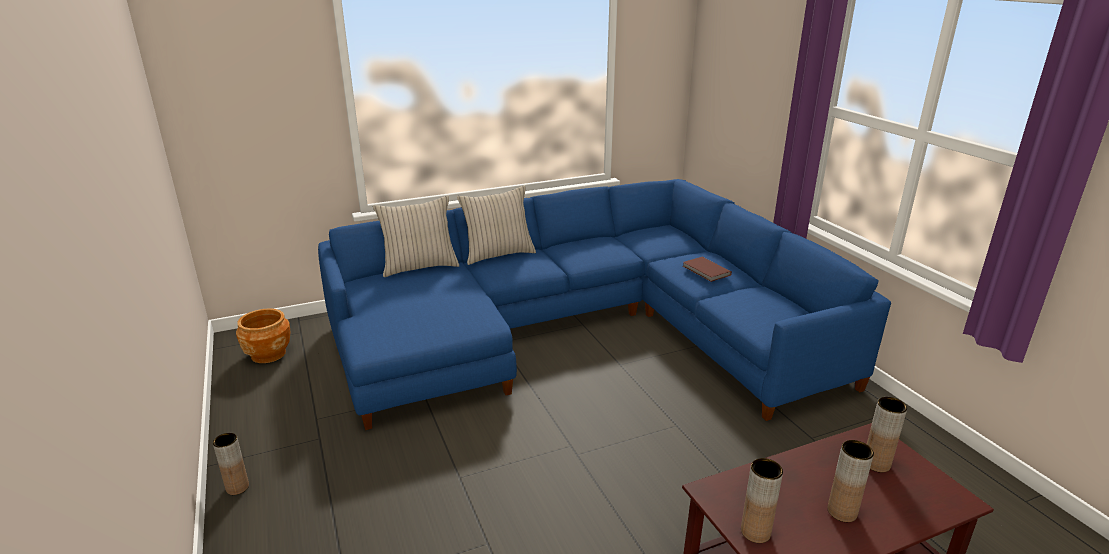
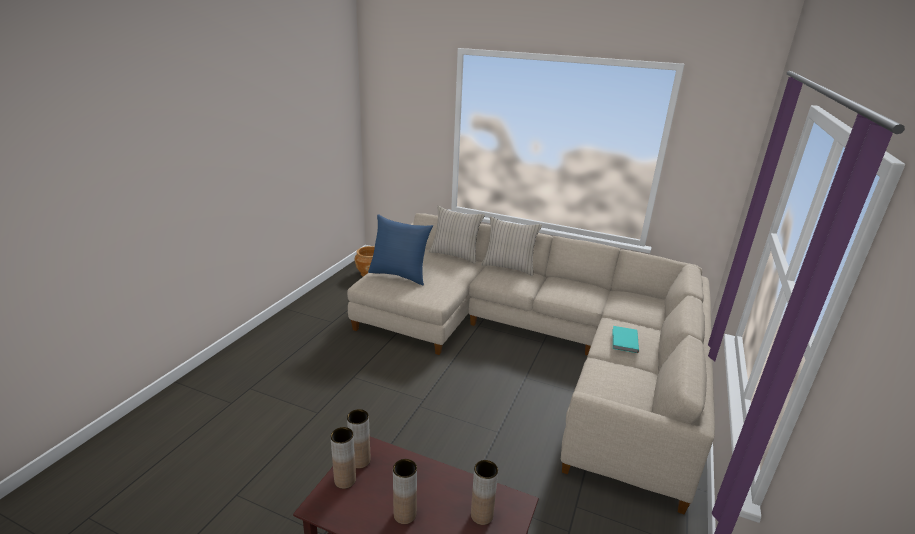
camera: 45 degrees right, 0 degrees up
(237, 487) = (279, 323): brown vase -> brown vase (360, 460)
(396, 317) = (399, 275): none -> blue pillow
(581, 330) = (536, 344): blue sofa -> beige sofa
(706, 271) = (624, 341): brown book -> turquoise book

